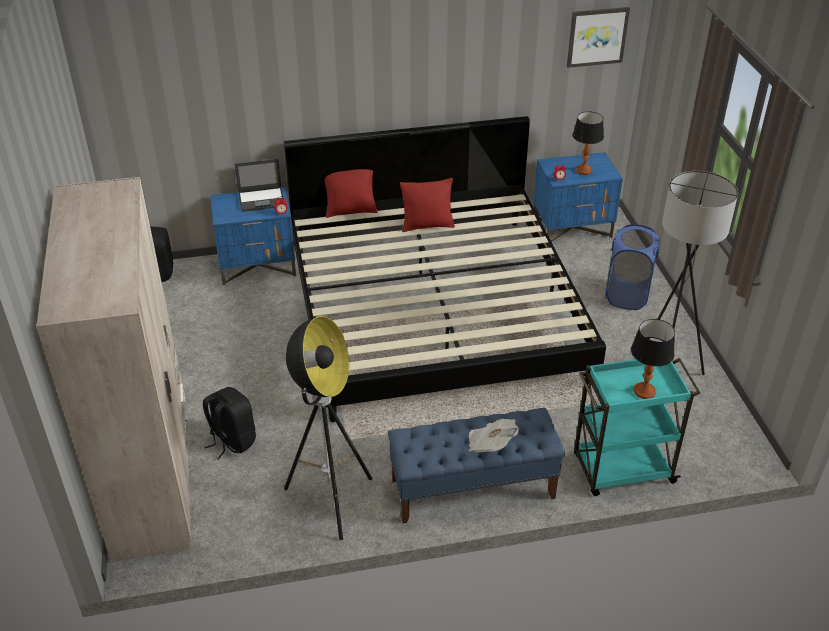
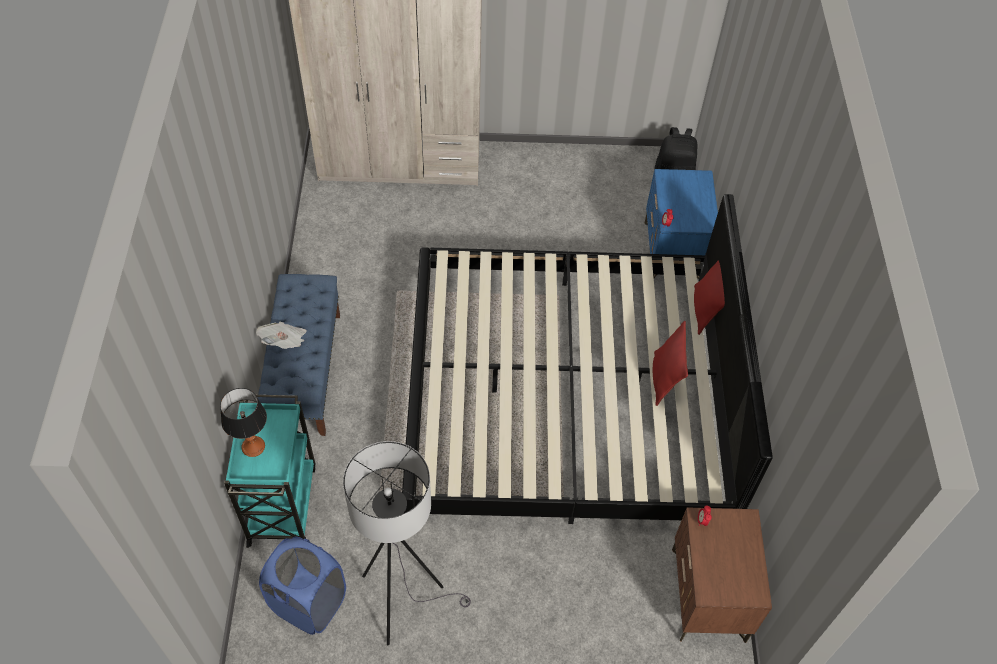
camera: 100 degrees right, 15 degrees up
(232, 440) = (423, 213): black backpack -> none
(262, 199) = (696, 211): laptop -> none
(329, 501) = (332, 269): floor lamp -> none
(572, 228) = (708, 595): blue nightstand -> brown nightstand
(584, 170) = (722, 560): table lamp -> none
(597, 36) = (822, 492): picture -> none
(627, 295) = (551, 613): blue laundry basket -> blue laundry basket (309, 603)

